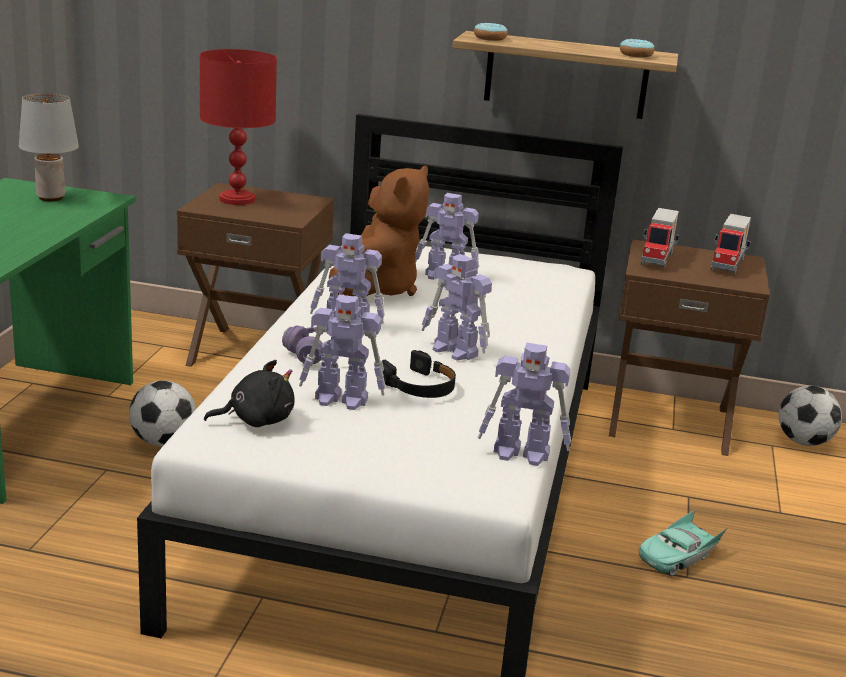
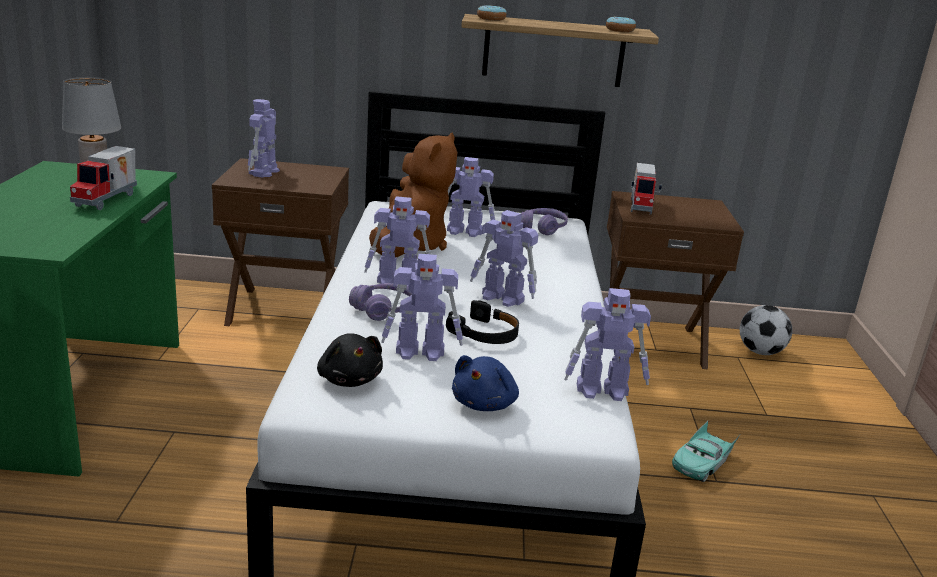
camera: 10 degrees left, 0 degrees up
(163, 442) = (221, 399): football -> none
(237, 199) = (263, 172): red table lamp -> toy robot
(256, 420) = (349, 379): black plush toy -> black plush toy turned 90 degrees clockwise
(388, 456) = (485, 404): none -> blue plush toy
(536, 278) = (542, 228): none -> purple headphones
(729, 265) = (699, 208): toy truck -> toy truck (108, 200)

